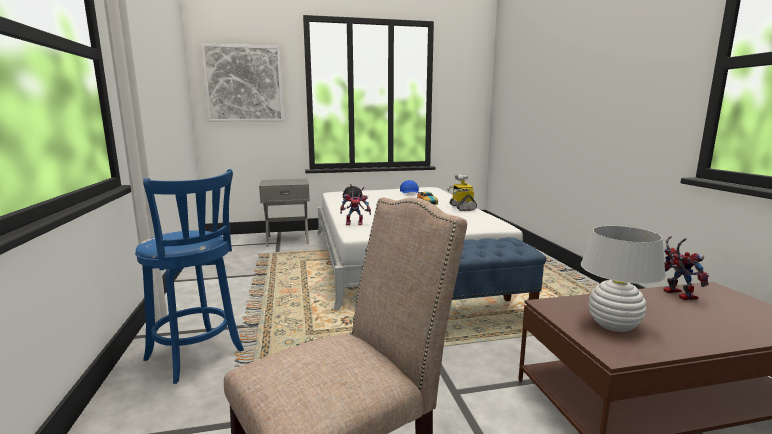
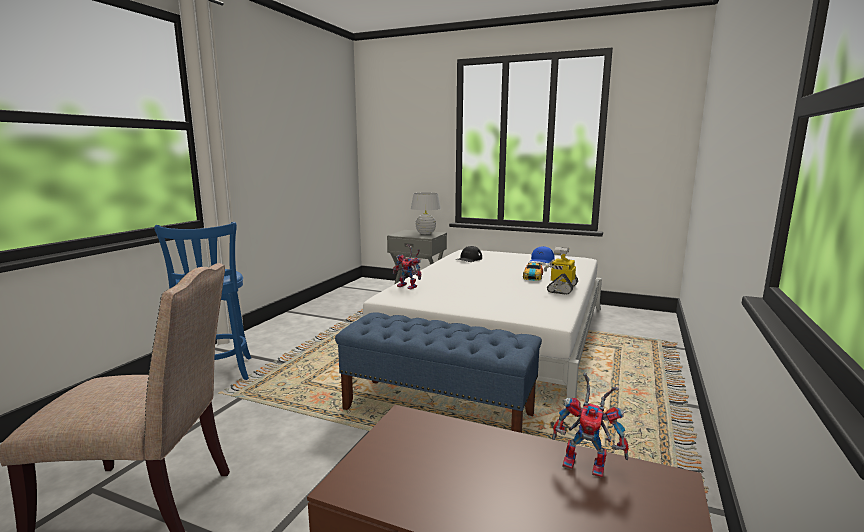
camera: 35 degrees right, 0 degrees up
(244, 84) = (400, 134): picture -> none
(613, 325) = (413, 462): white table lamp -> white table lamp (425, 233)
(675, 294) = (588, 464): toy robot -> toy robot turned 90 degrees clockwise

